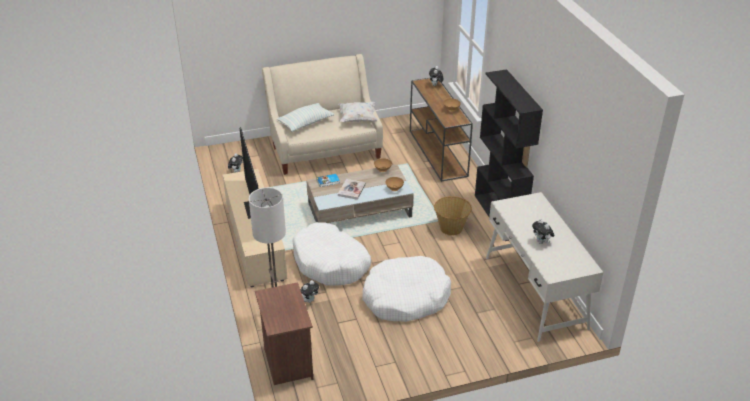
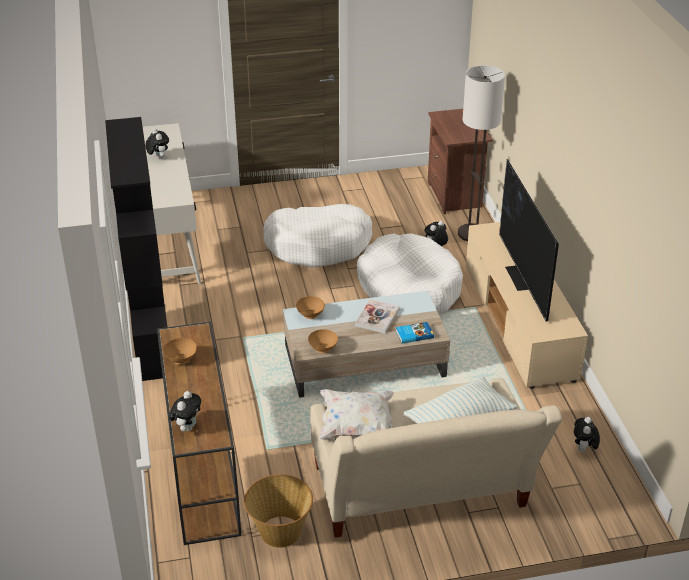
camera: 175 degrees left, 0 degrees up
(451, 228) = (231, 326): basket -> basket (280, 532)

